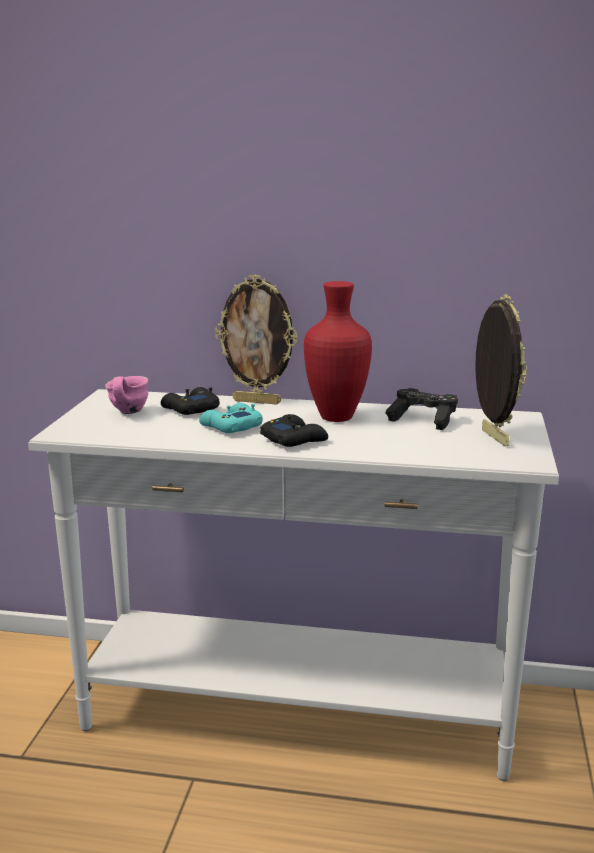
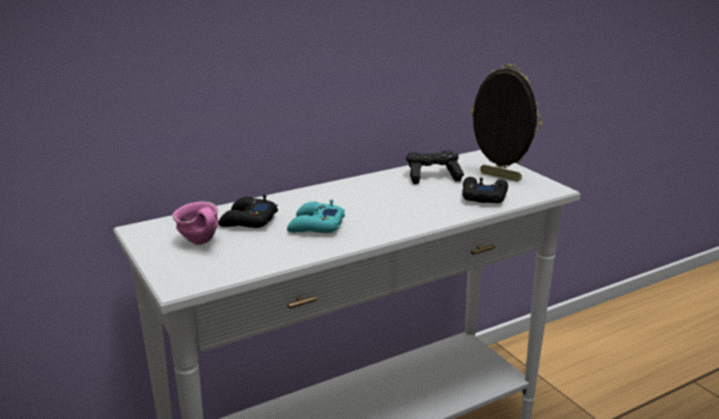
camera: 40 degrees left, 5 degrees up
(257, 401) = (288, 196): picture frame -> none
(294, 439) = (384, 221): black game controller -> black game controller (483, 196)
(338, 417) = (375, 192): red vase -> none

